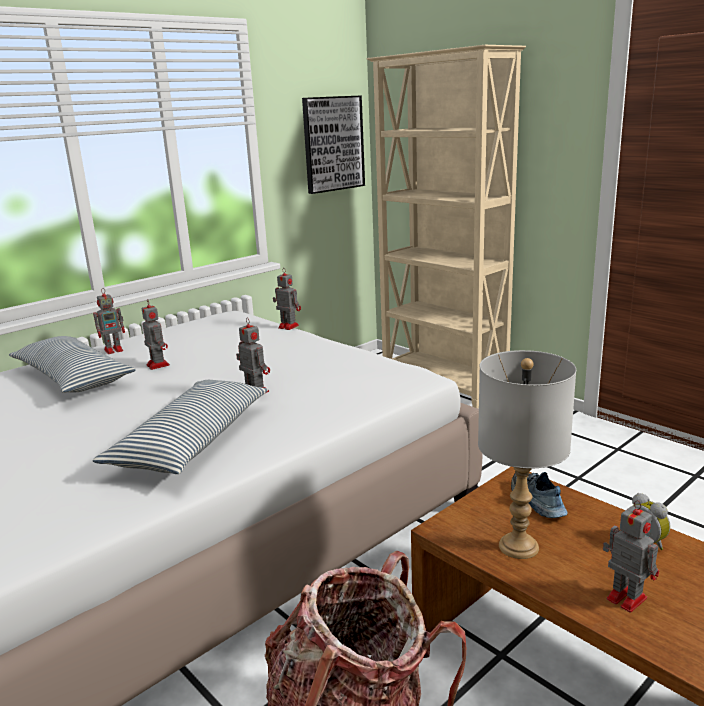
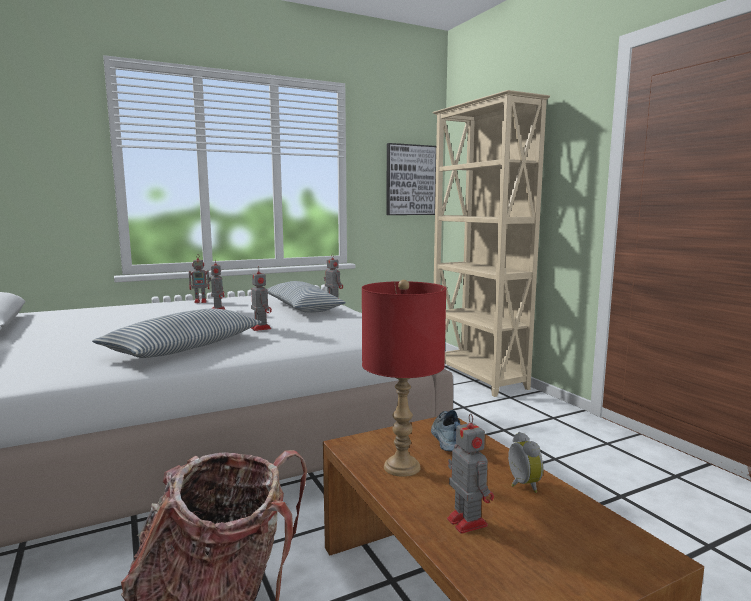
camera: 15 degrees right, 10 degrees down
(73, 378) = (156, 311): pillow -> pillow (302, 308)
(517, 546) = (401, 466): grey table lamp -> red table lamp

